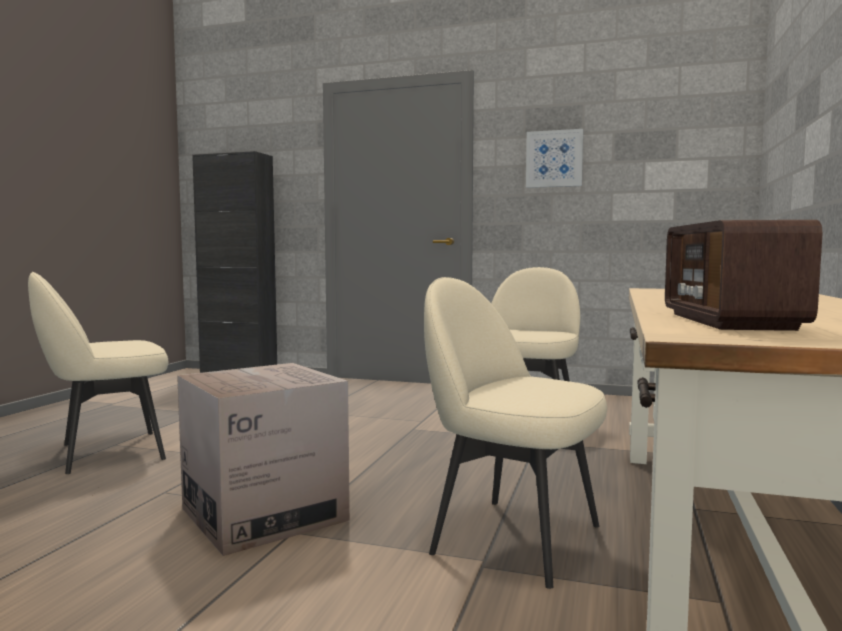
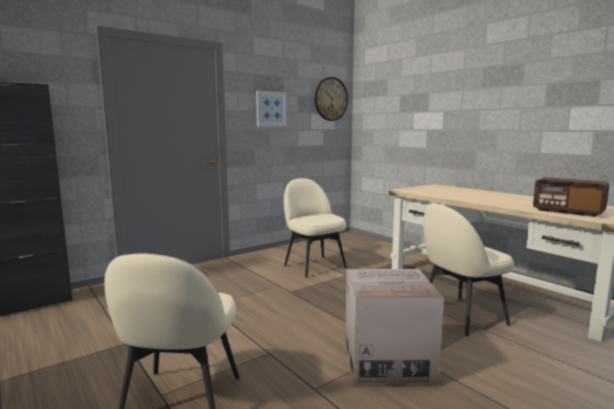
camera: 55 degrees left, 5 degrees up
(695, 130) = (331, 99): none -> wall clock

